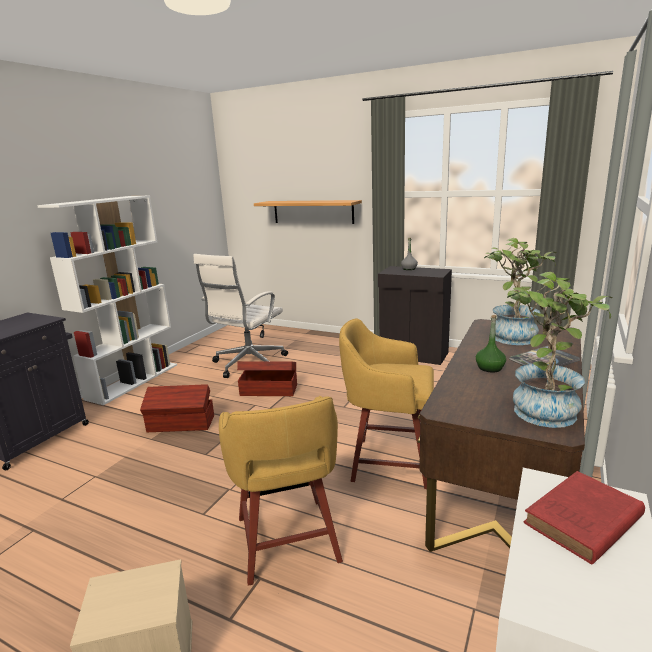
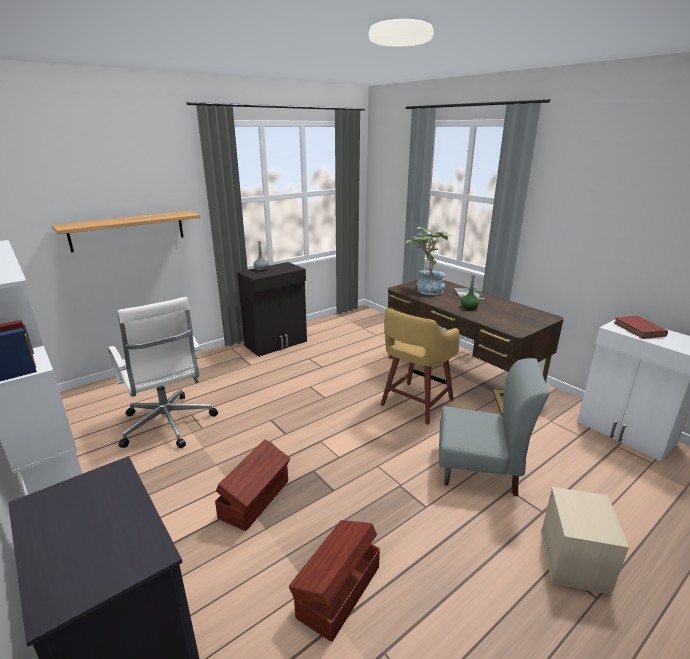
camera: 65 degrees left, 5 degrees up
(268, 390) = (247, 426): brown storage box -> brown storage box (337, 591)
(287, 542) = (479, 469): yellow stool -> grey chair
(544, 407) = (524, 312): potted plant -> none

